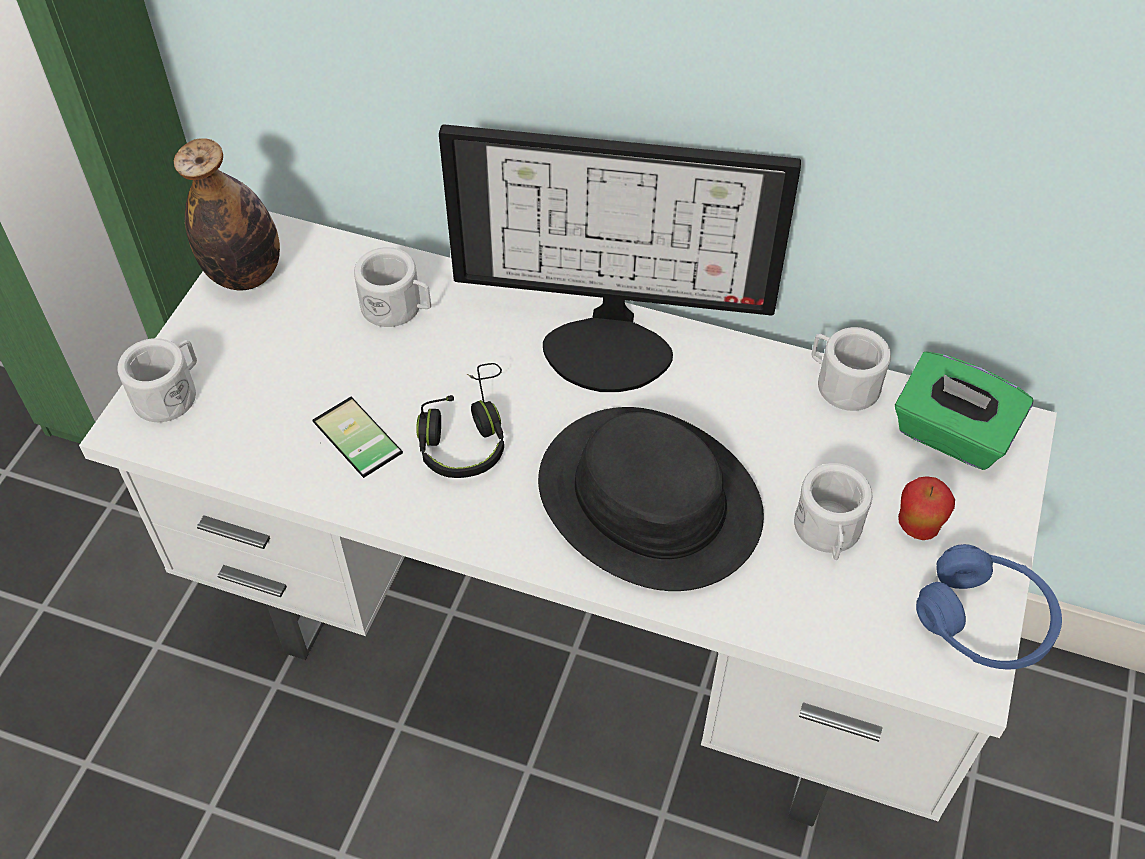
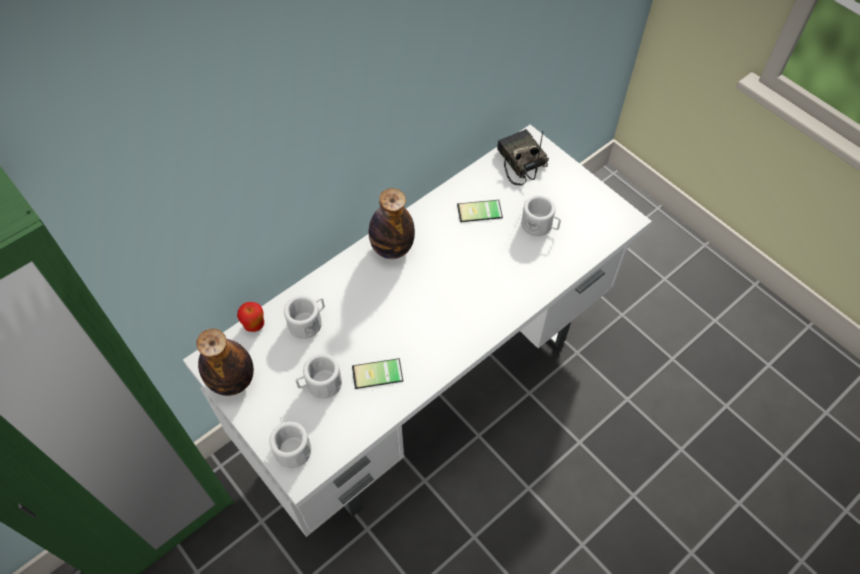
camera: 60 degrees left, 5 degrees up
(465, 435) = (406, 329): black headphones -> none
(611, 343) = (392, 248): monitor -> bottle
(648, 500) = (486, 277): black hat -> none
(781, 428) = (480, 213): none -> phone
(842, 383) = (471, 180): white mug -> white mug (320, 384)
(917, 526) = (554, 196): apple -> apple (254, 325)
(951, 435) = (519, 161): green tissue box -> radio
(984, 621) = (607, 201): blue headphones -> none

